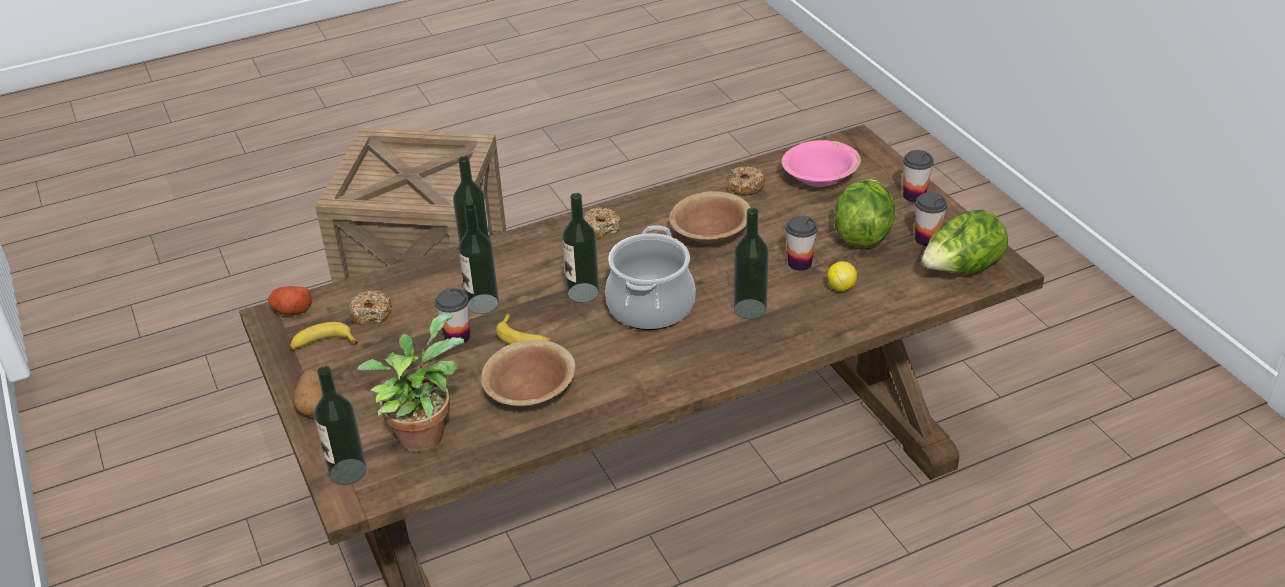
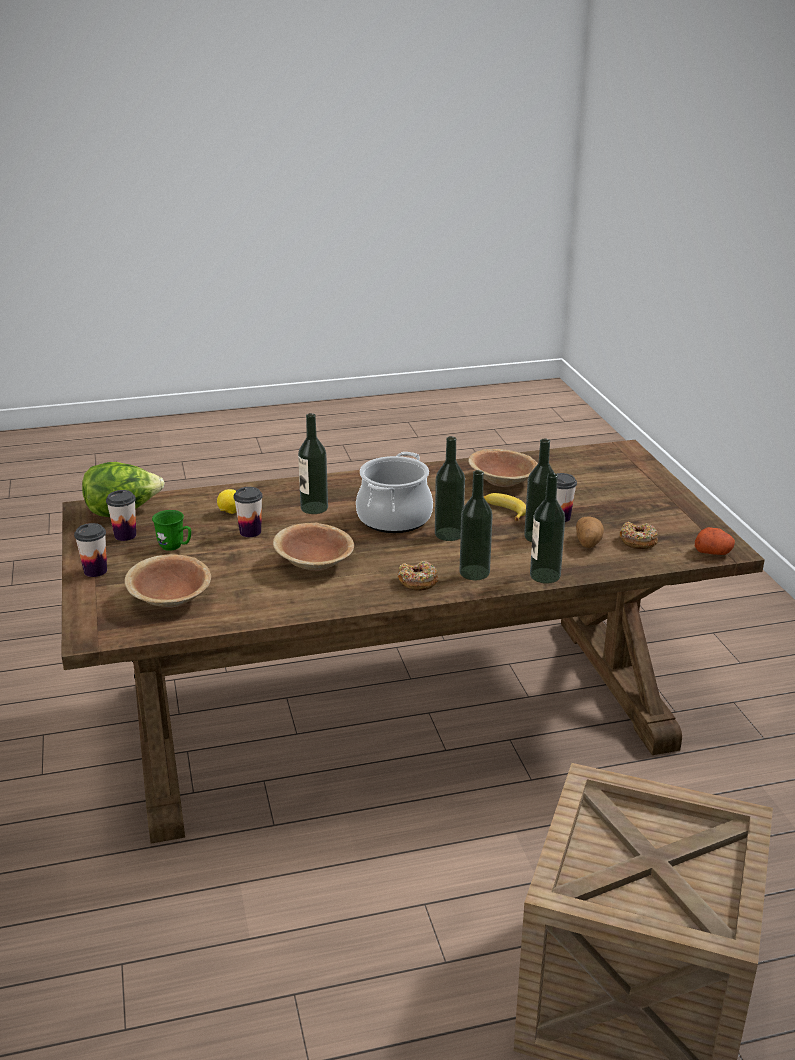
camera: 170 degrees left, 10 degrees down
(314, 404) = (667, 493): potato -> potato (588, 543)
(323, 344) = (674, 526): banana -> none
(348, 471) = (630, 460): bottle -> bottle (474, 572)
(423, 432) = (581, 471): potted plant -> none
(745, 186) = (251, 602): donut -> none
(819, 179) = (170, 599): pink bowl -> brown bowl
(862, 233) = (175, 547): lettuce -> green mug

